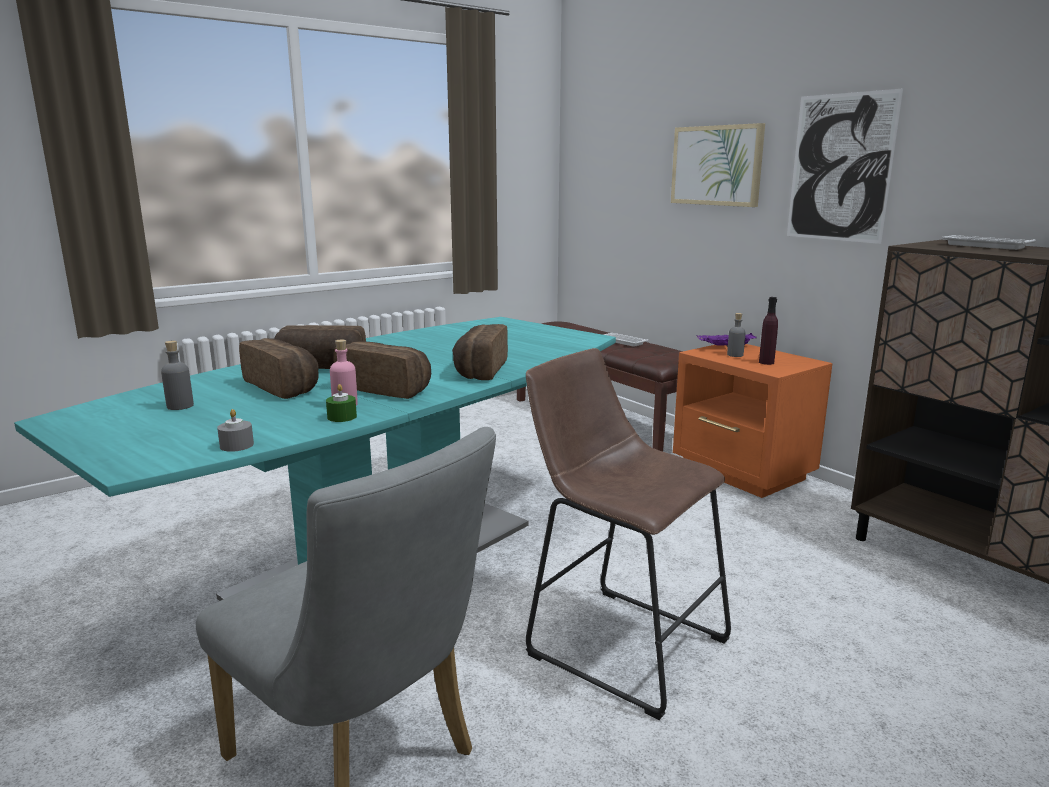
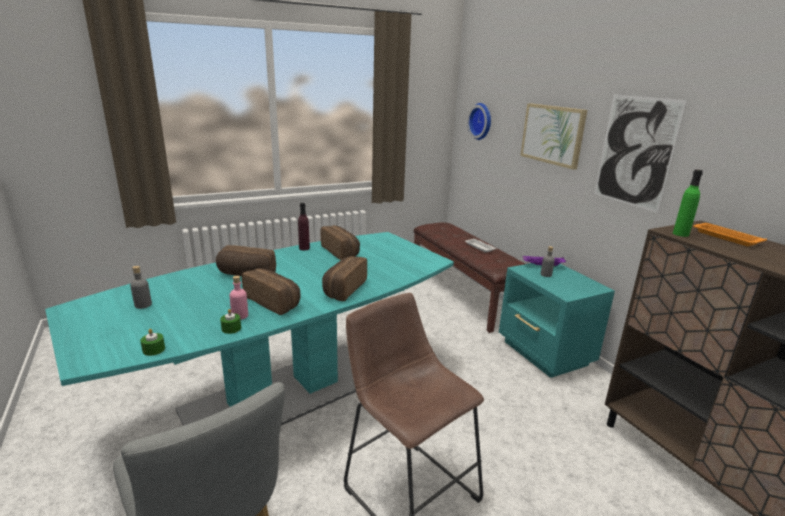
camera: 10 degrees right, 5 degrees up
(237, 445) = (154, 349): grey candle -> green candle
(284, 386) = (214, 292): bread -> bread (341, 252)
(604, 165) = (481, 121): none -> wall clock
(743, 473) = (545, 354): orange nightstand -> turquoise nightstand
(766, 362) = (565, 285): purple bottle -> purple bottle (304, 248)
(930, 246) = (680, 234): none -> green bottle
(983, 246) = (725, 237): white tray -> orange tray

